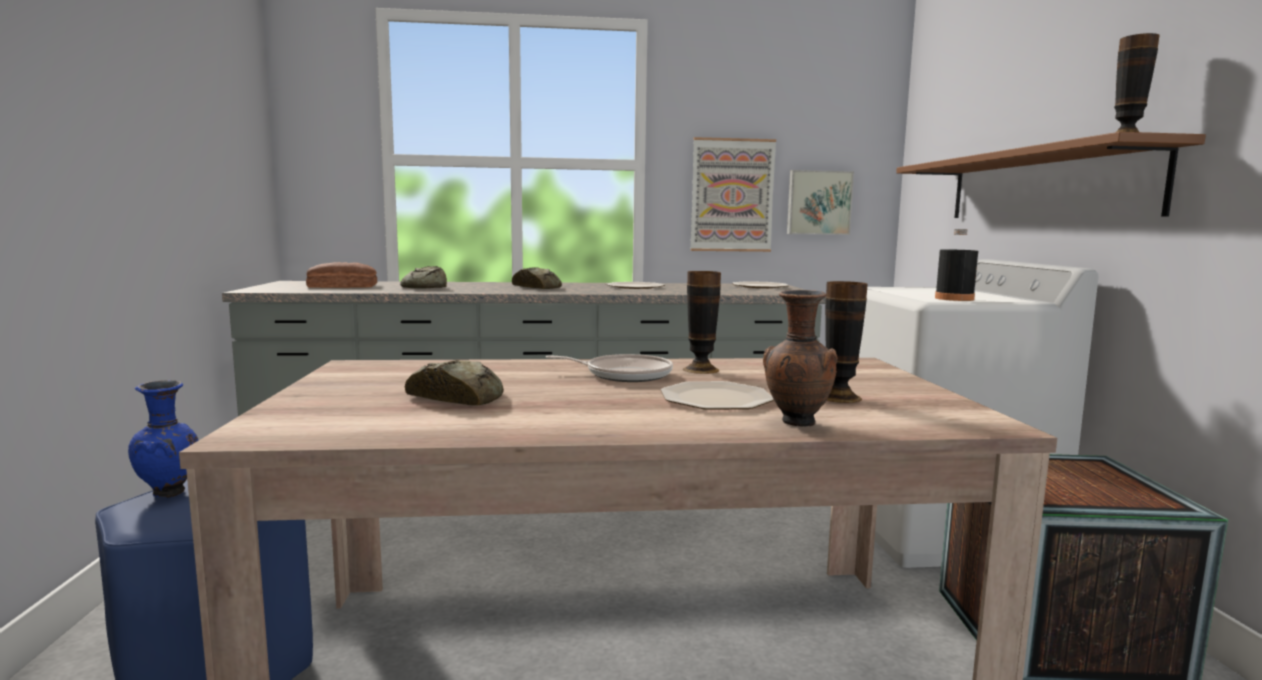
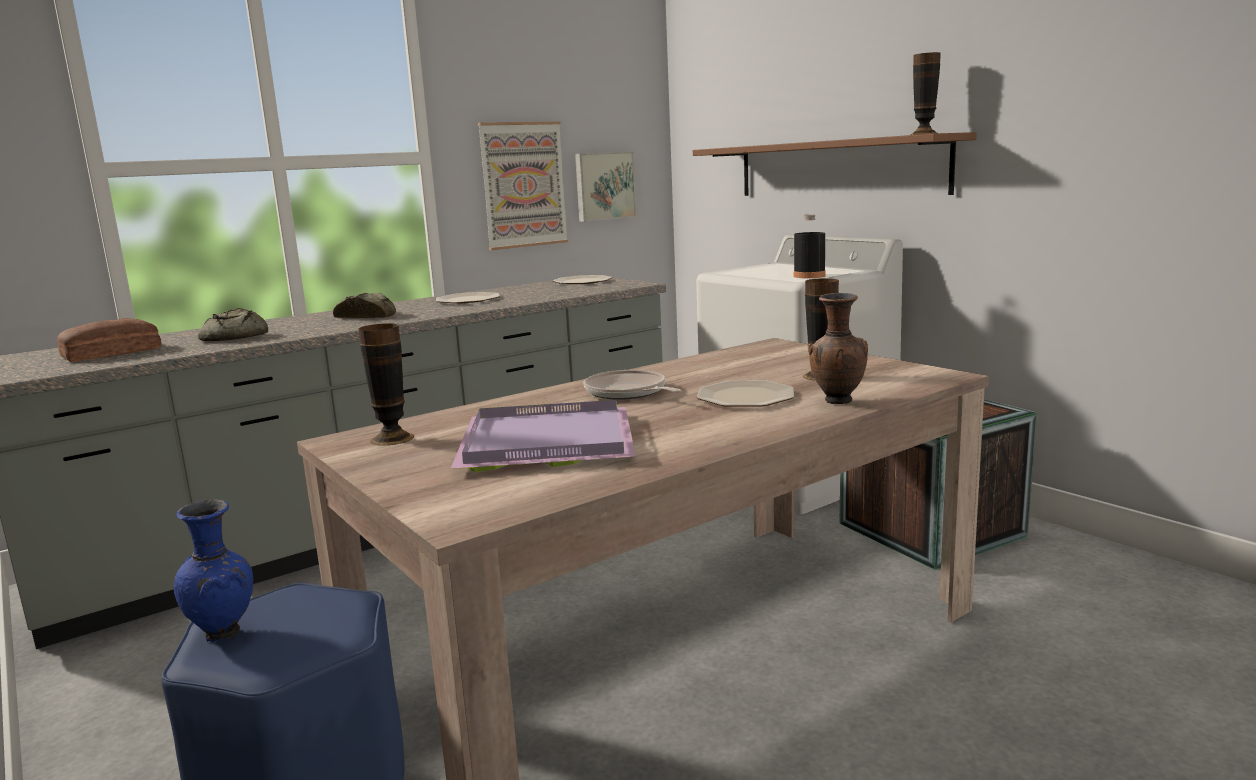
camera: 30 degrees left, 5 degrees up
(458, 397) = (543, 443): bread -> purple tray
(624, 375) = (628, 392): frying pan -> frying pan turned 105 degrees counterclockwise
(701, 369) = (675, 375): vase -> vase (392, 438)

